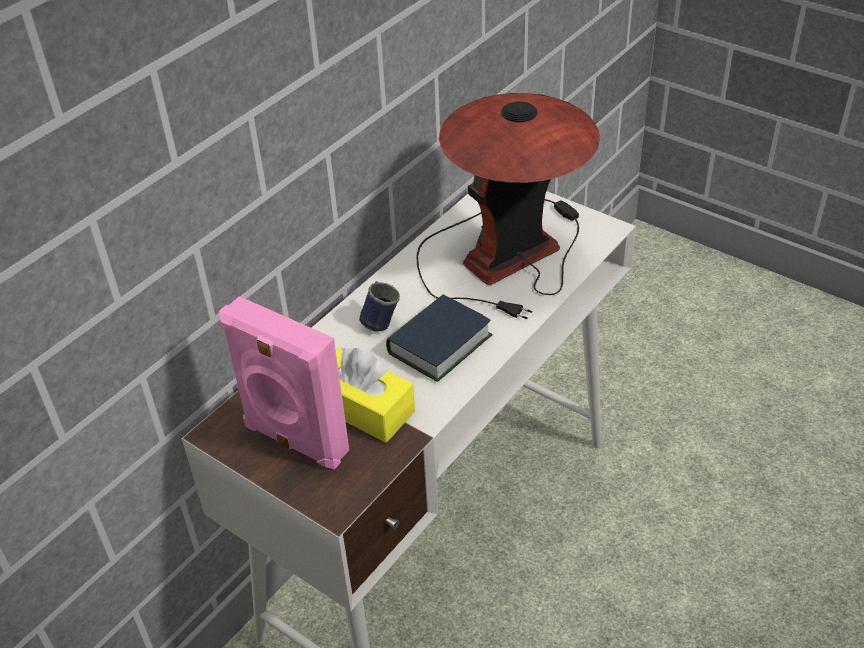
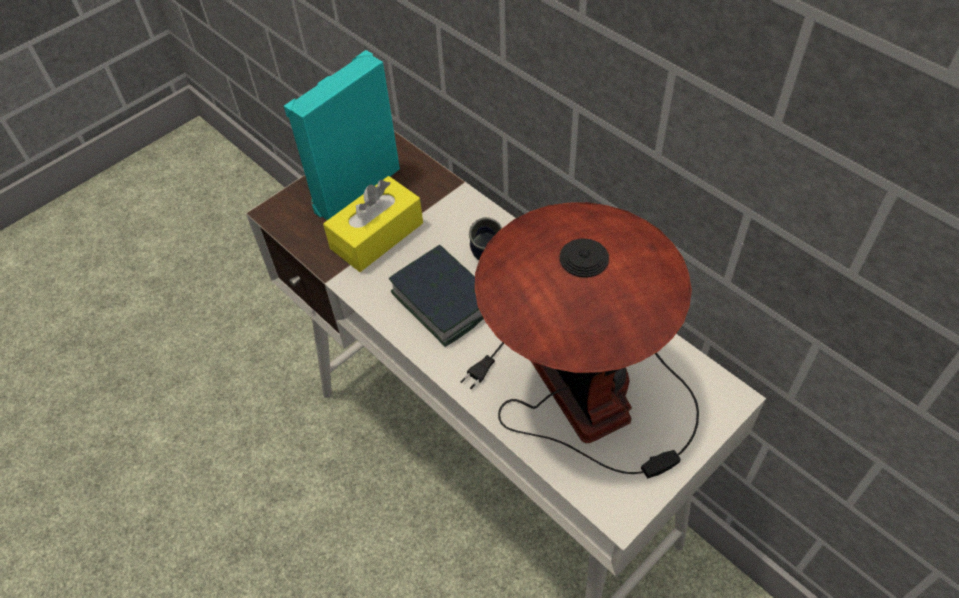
camera: 100 degrees right, 10 degrees up
(294, 440) = (355, 188): pink speaker -> turquoise speaker

